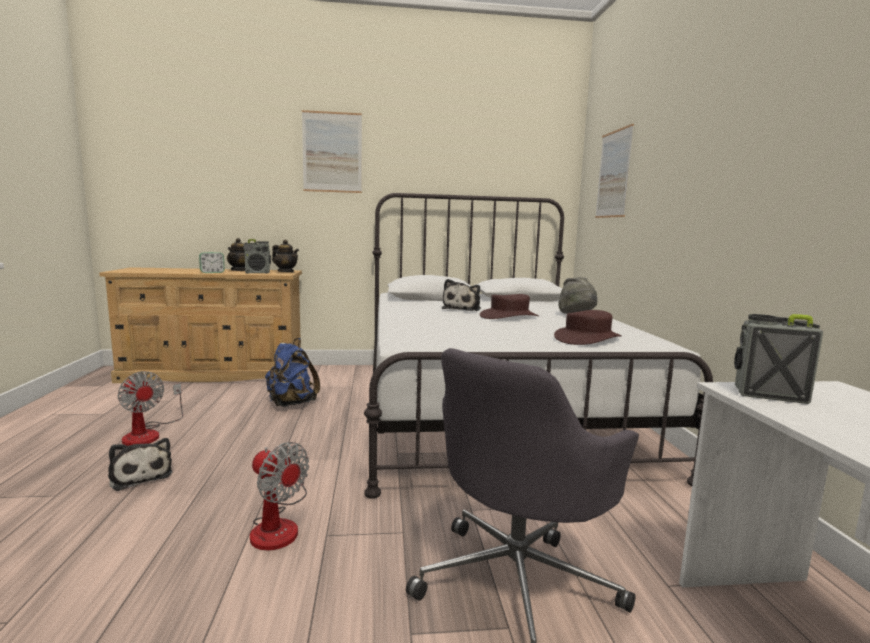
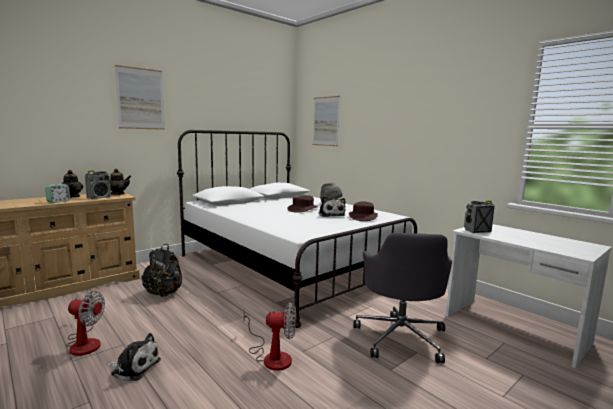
camera: 35 degrees left, 0 degrees up
(291, 404) = (163, 293): blue backpack -> black backpack
(463, 309) = (268, 207): plush toy -> plush toy (331, 215)

